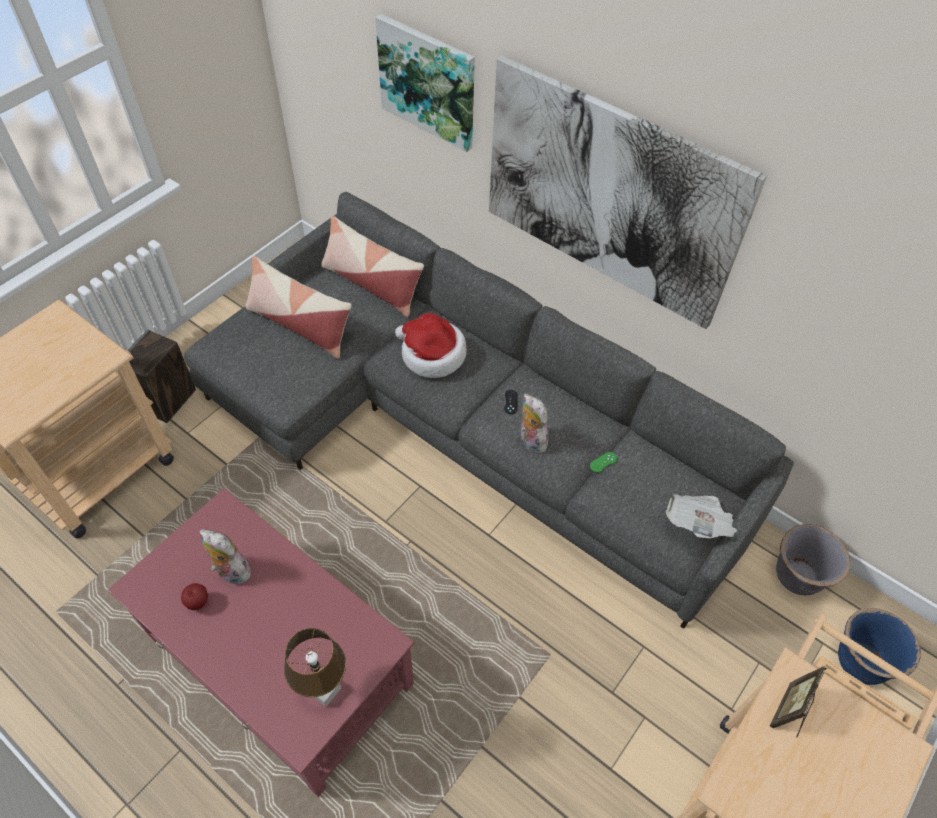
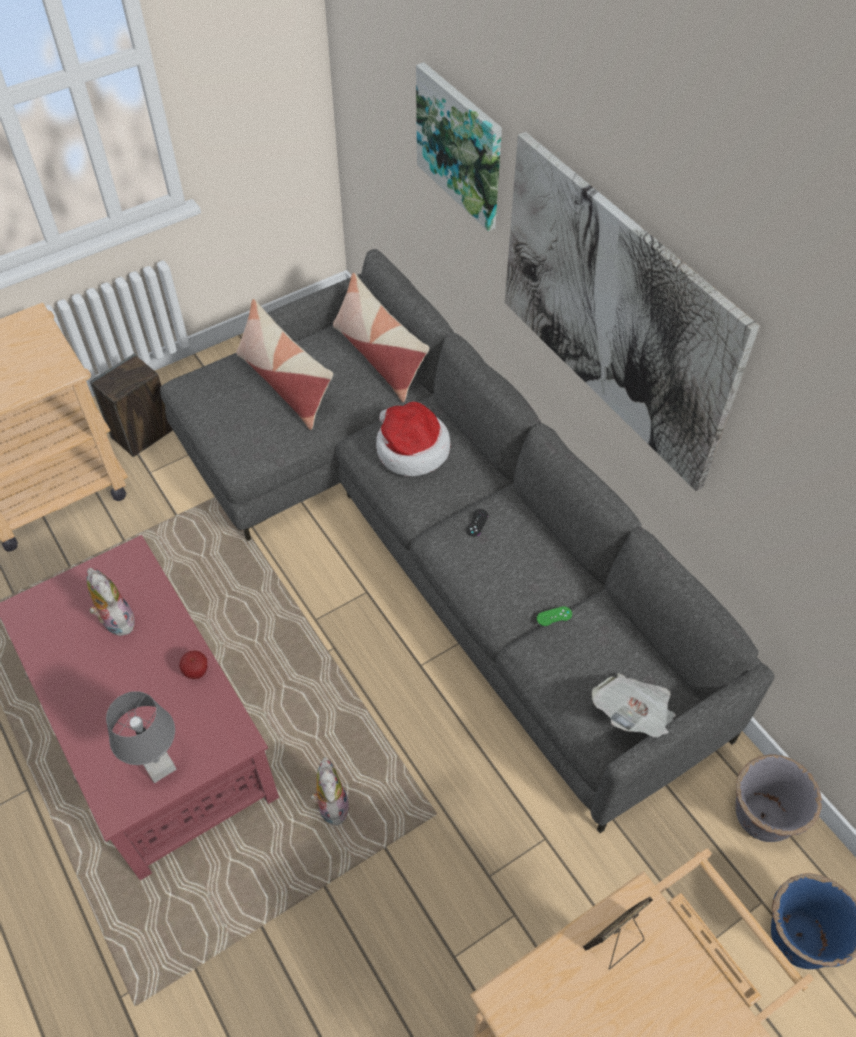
camera: 20 degrees right, 0 degrees up
(198, 603) = (73, 643): apple -> apple (196, 672)
(325, 689) = (159, 766): brown table lamp -> grey table lamp
(530, 440) = (481, 570): plush toy -> plush toy (331, 805)

